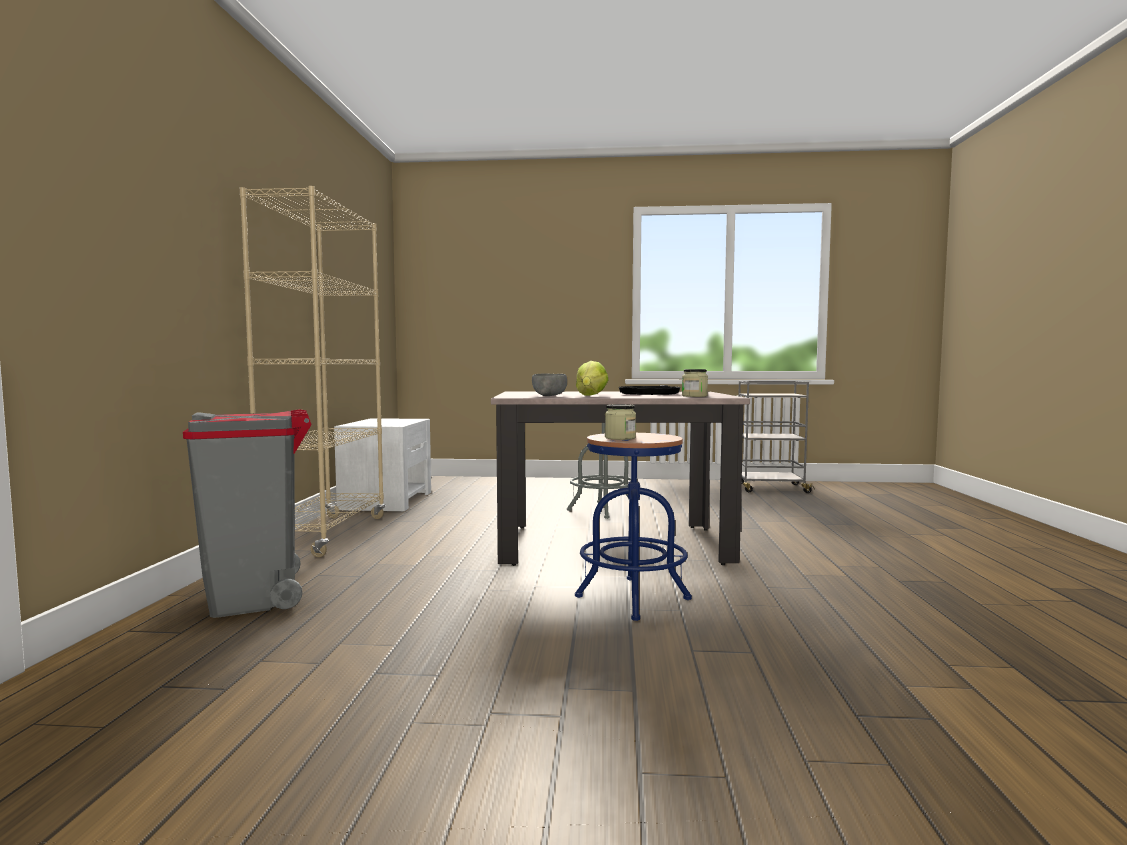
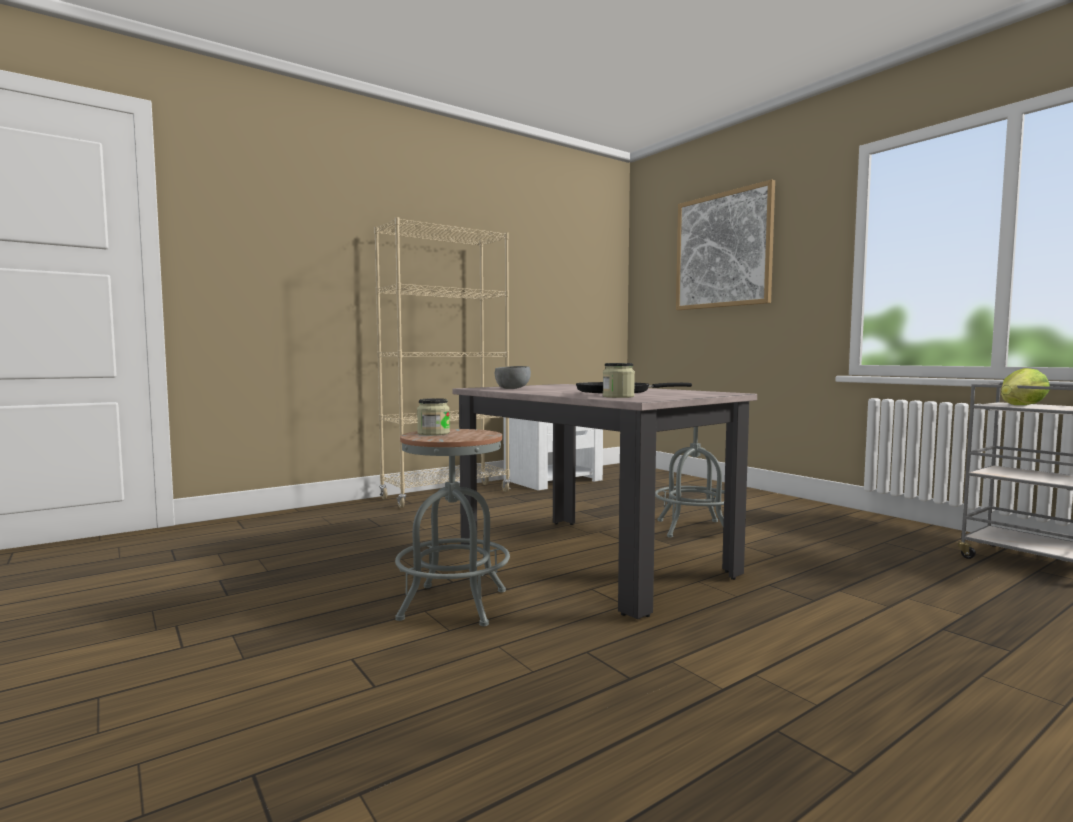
camera: 50 degrees right, 0 degrees up
(256, 596) = (313, 521): grey trash can -> none
(513, 269) = (723, 250): none -> picture
(591, 395) = (546, 390): lettuce -> lettuce (1021, 405)
(632, 598) = (453, 605): blue stool -> grey stool

